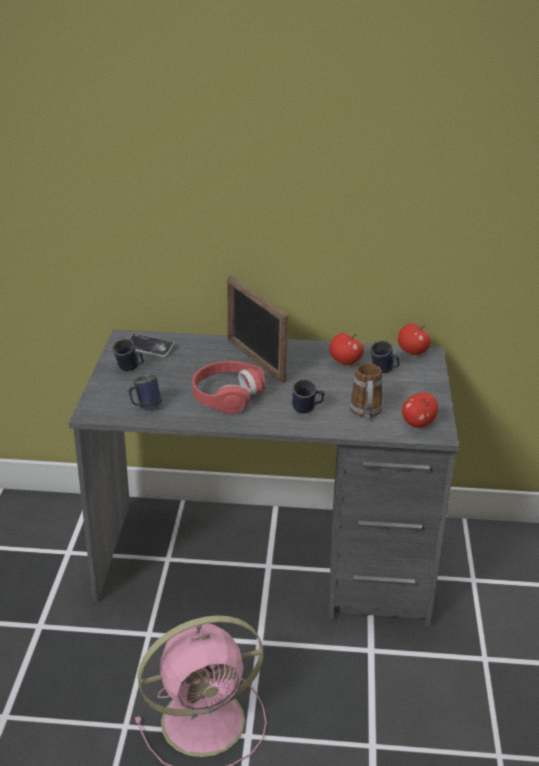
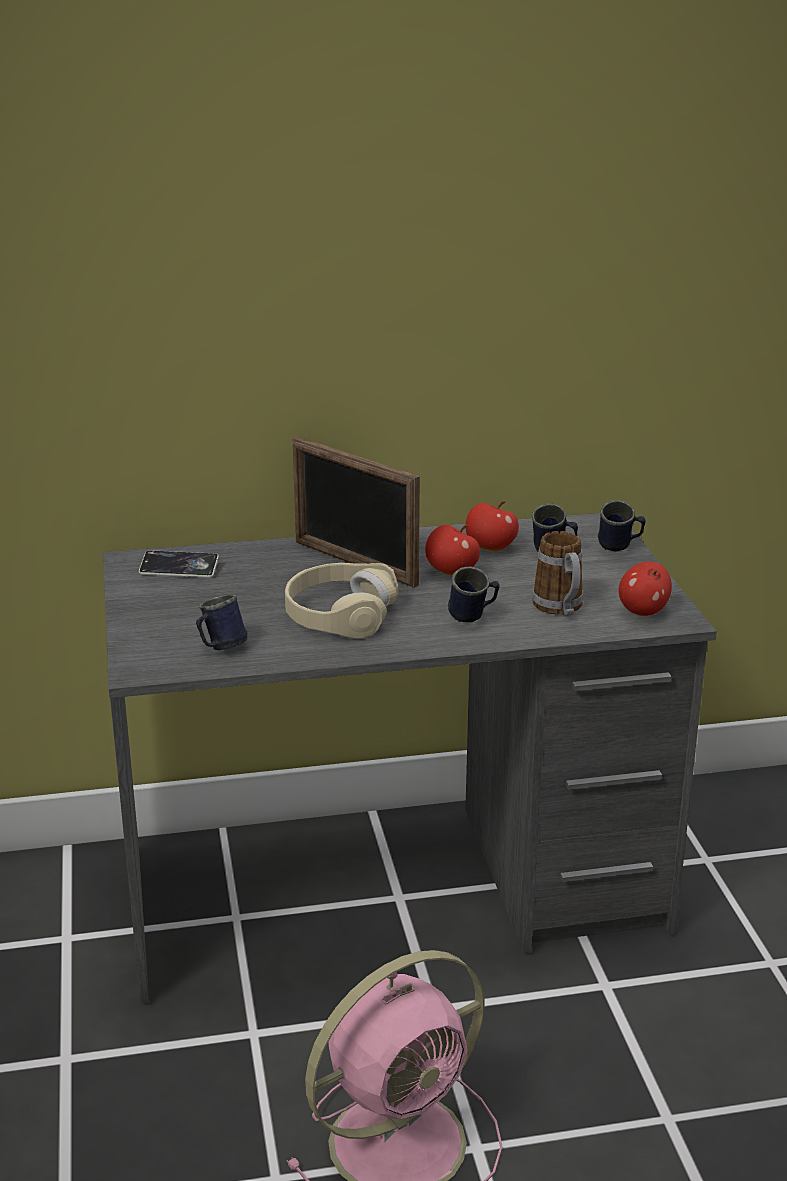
camera: 15 degrees left, 5 degrees down
(130, 369) = (166, 602): blue mug -> blue mug (620, 548)
(227, 395) = (339, 615): red headphones -> beige headphones
(412, 352) = (579, 523): apple -> apple (451, 572)

